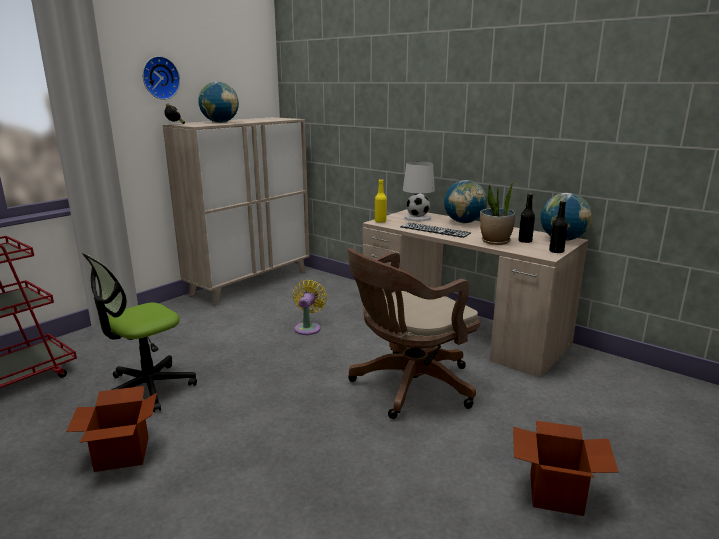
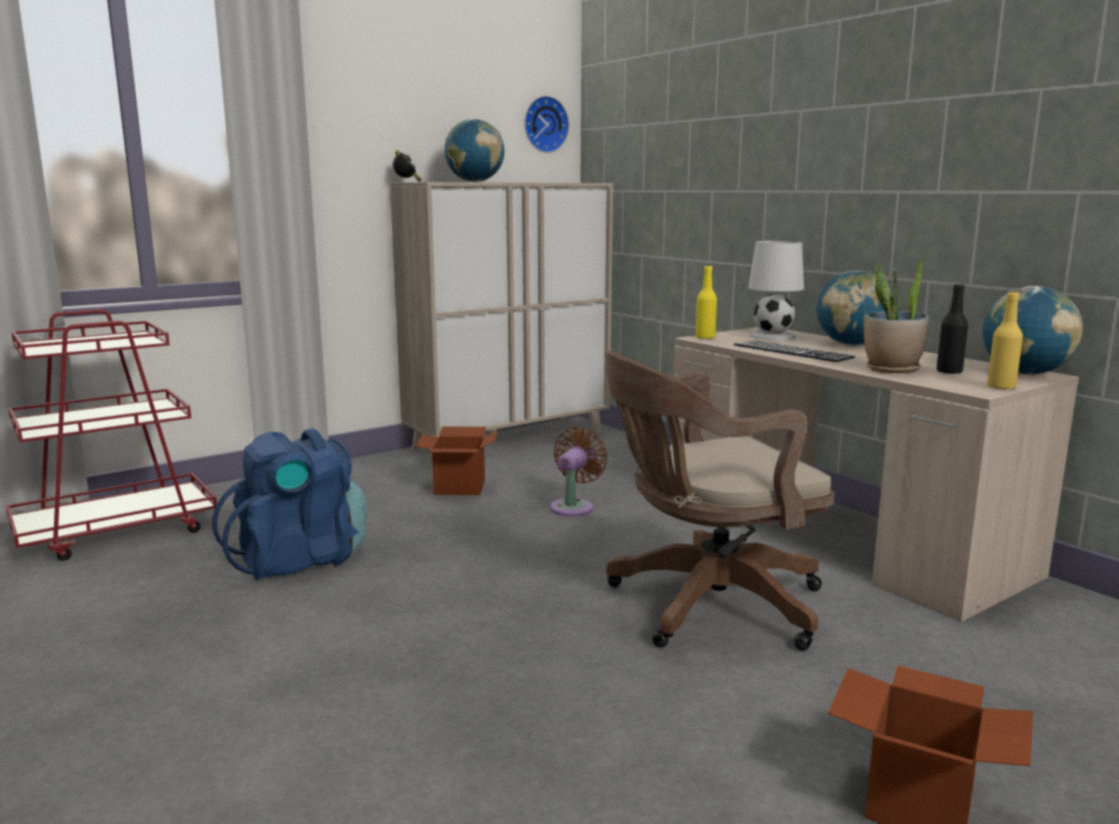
camera: 15 degrees right, 5 degrees down
(122, 454) = (228, 636): cardboard box -> cardboard box (460, 487)
(147, 388) = (300, 559): office chair -> blue backpack
(159, 78) = (391, 114): wall clock -> wall clock (544, 124)
(308, 327) = (574, 507): yellow fan -> brown fan
(556, 251) = (1001, 387): black bottle -> yellow bottle

